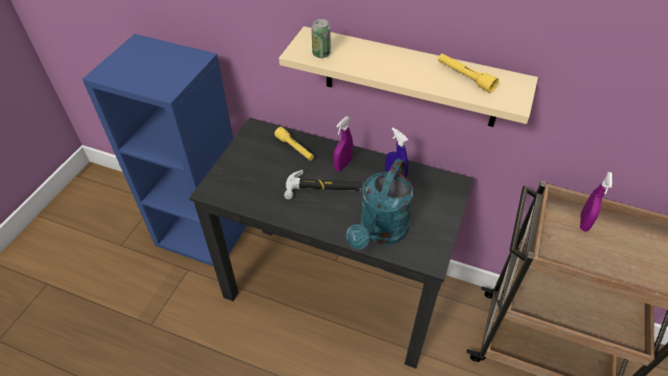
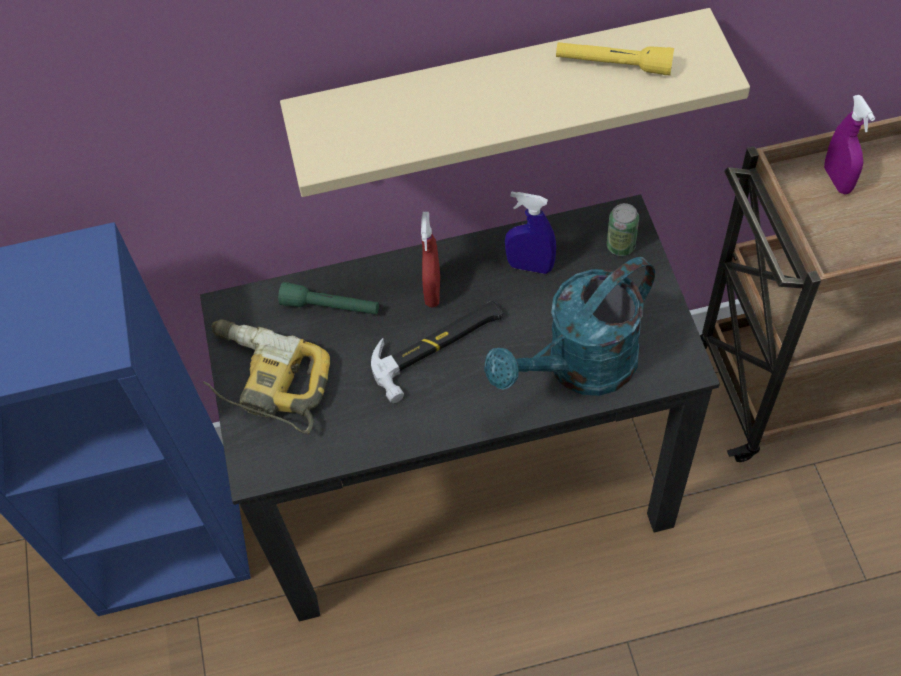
camera: 30 degrees left, 10 degrees up
(243, 161) = (264, 382): none -> power drill
(295, 148) = (331, 307): yellow flashlight -> green flashlight
(321, 54) = (363, 141): can -> can (620, 246)
(342, 165) = (432, 291): purple spray bottle -> red spray bottle
(380, 233) = (579, 368): turquoise watering can -> turquoise watering can turned 60 degrees clockwise

